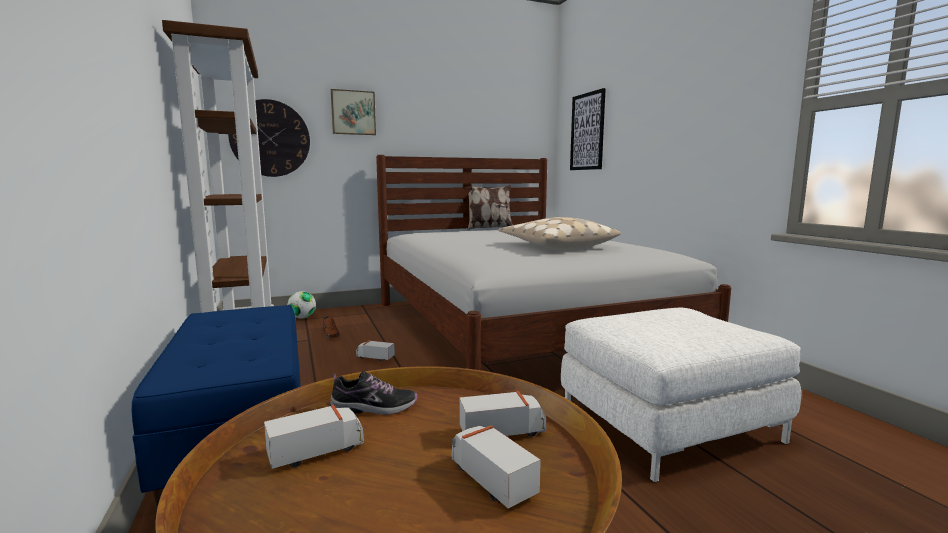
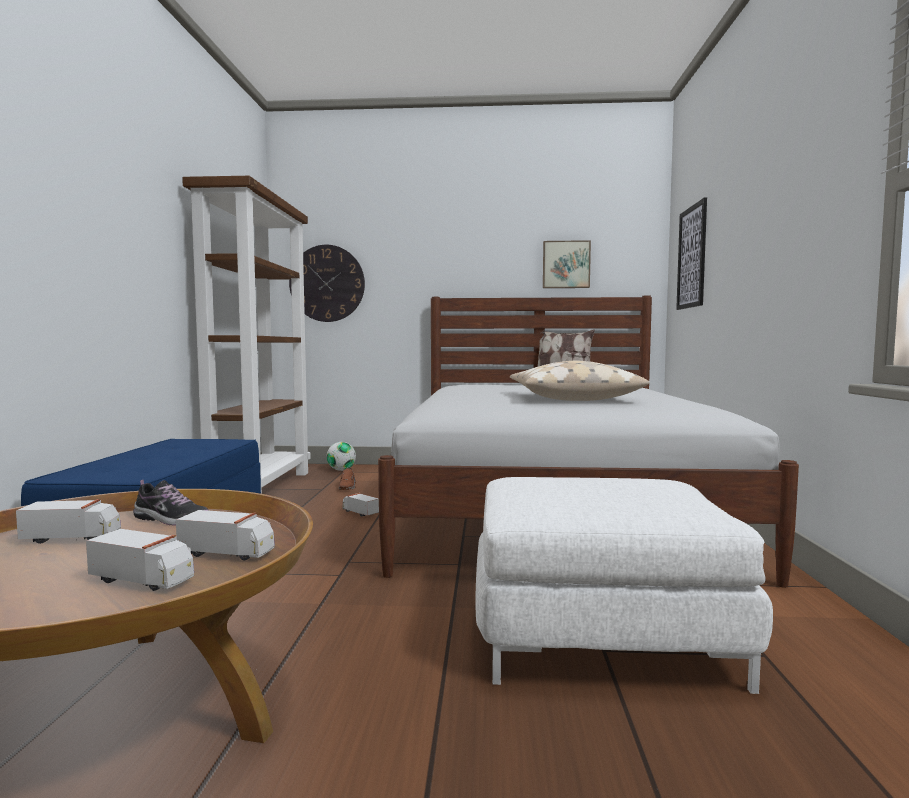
camera: 25 degrees right, 5 degrees down
(353, 113) = (410, 253): picture -> picture (566, 265)
(491, 480) = (143, 580): toy truck -> toy truck turned 120 degrees clockwise

